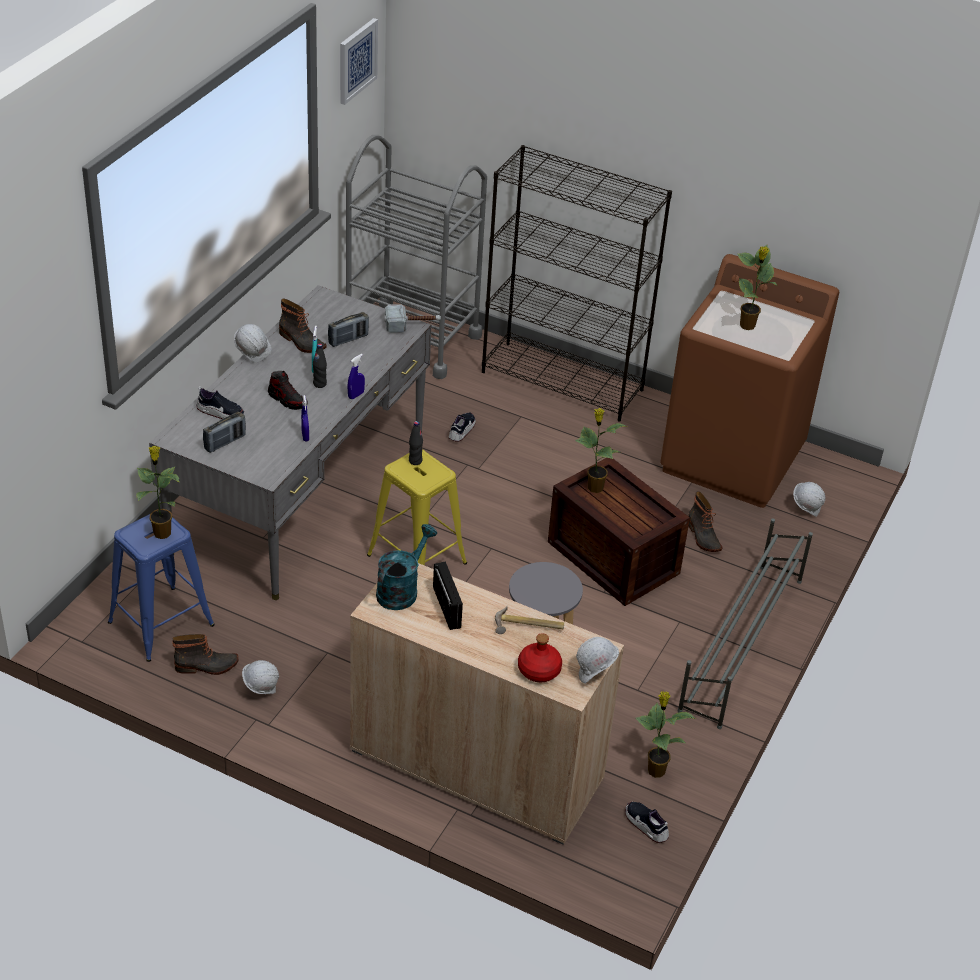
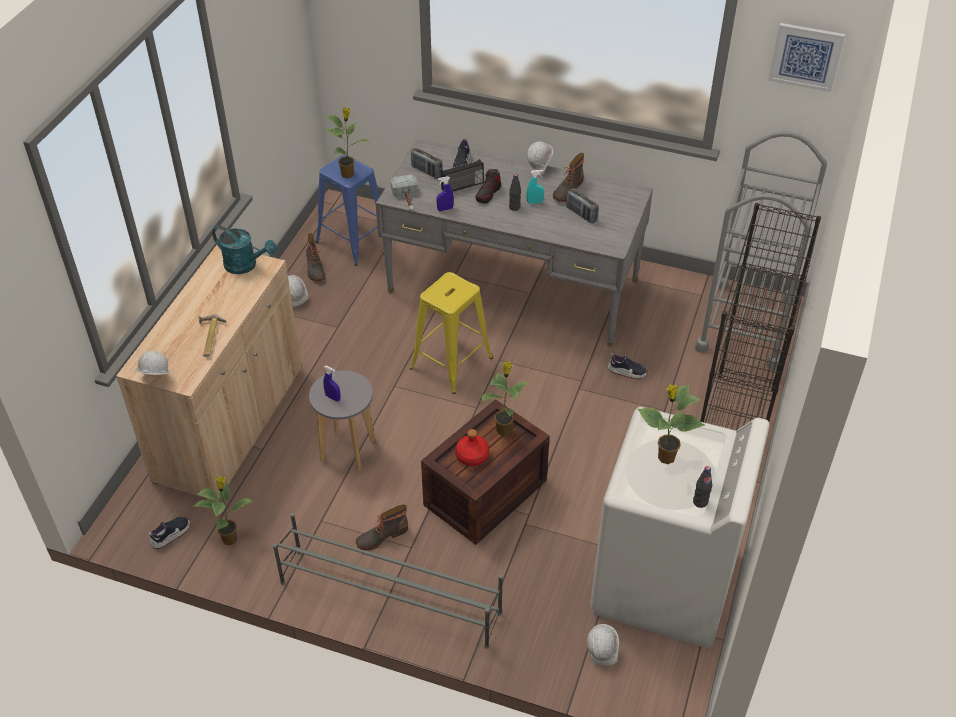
camera: 85 degrees right, 5 degrees up
(356, 395) = (506, 228): blue spray bottle -> blue spray bottle (333, 397)
(412, 325) = (618, 248): hammer -> hammer (407, 200)
(415, 461) = (461, 287): black bottle -> black bottle (700, 502)
(448, 607) = (228, 292): radio -> radio (462, 186)
(538, 670) = (159, 347): red bottle -> red bottle (471, 456)
(702, 537) = (533, 561): boot -> boot (381, 536)
(733, 458) = (664, 584): brown washing machine -> white washing machine

